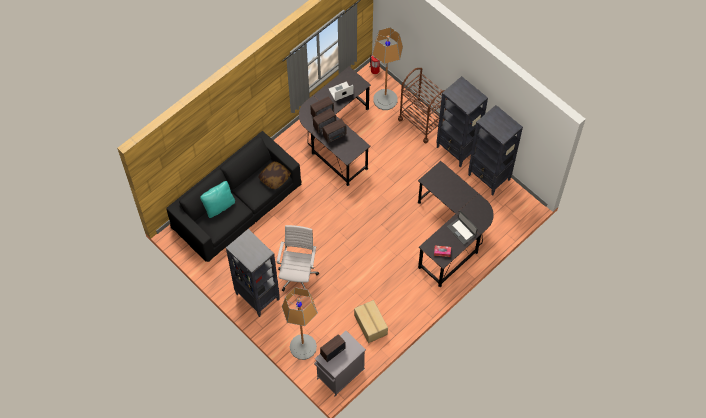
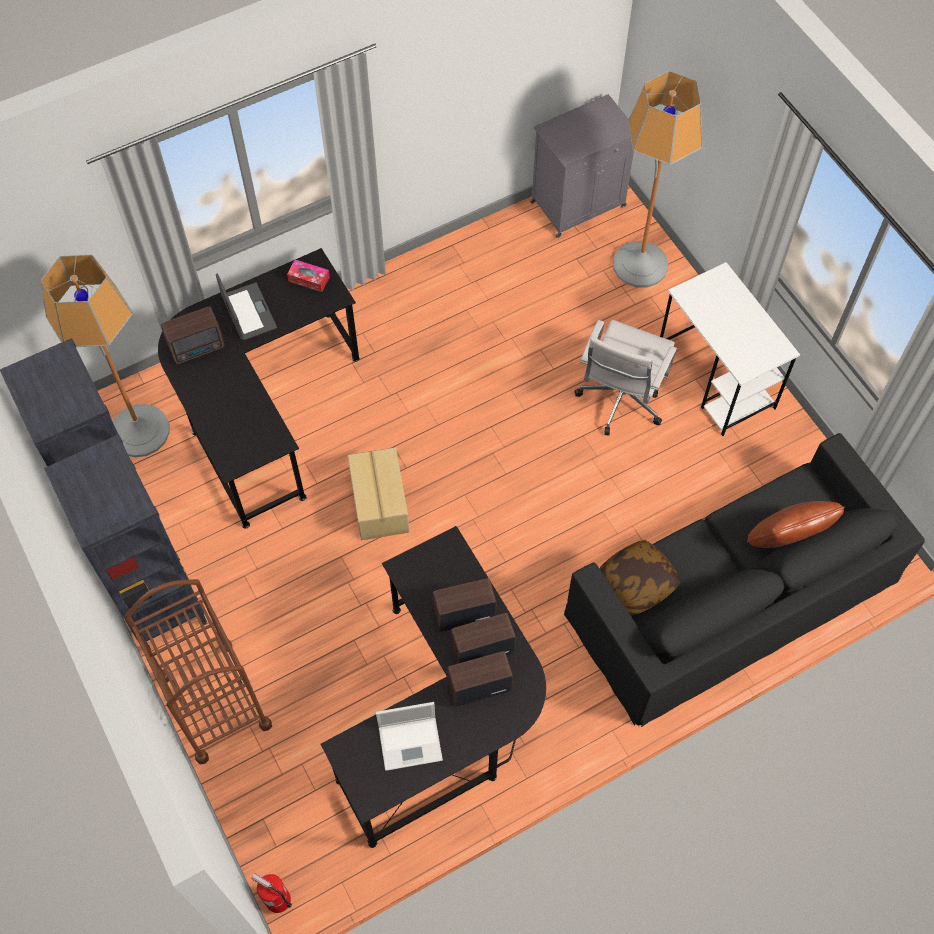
camera: 165 degrees left, 0 degrees up
(219, 206) = (786, 540): turquoise pillow -> brown pillow
(257, 296) = (716, 379): black bookcase -> white desk
(332, 352) = (601, 135): radio -> radio (198, 348)
(371, 324) = (493, 274): cardboard box -> cardboard box (378, 503)
(385, 100) = (283, 795): floor lamp -> floor lamp (140, 431)

